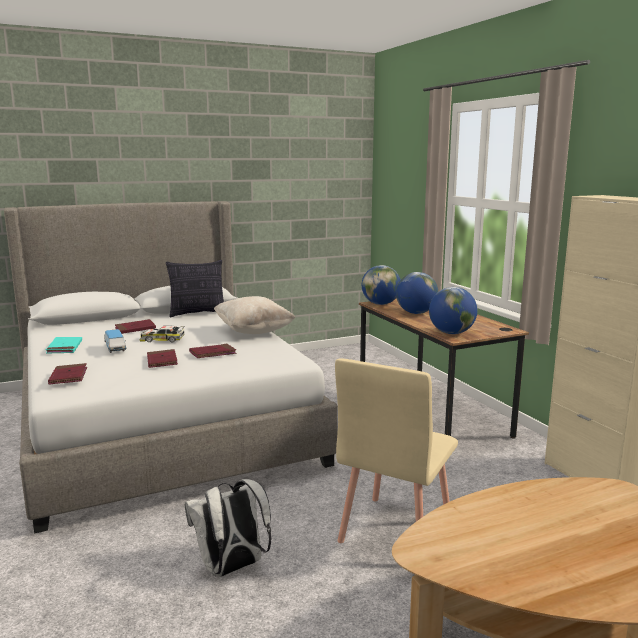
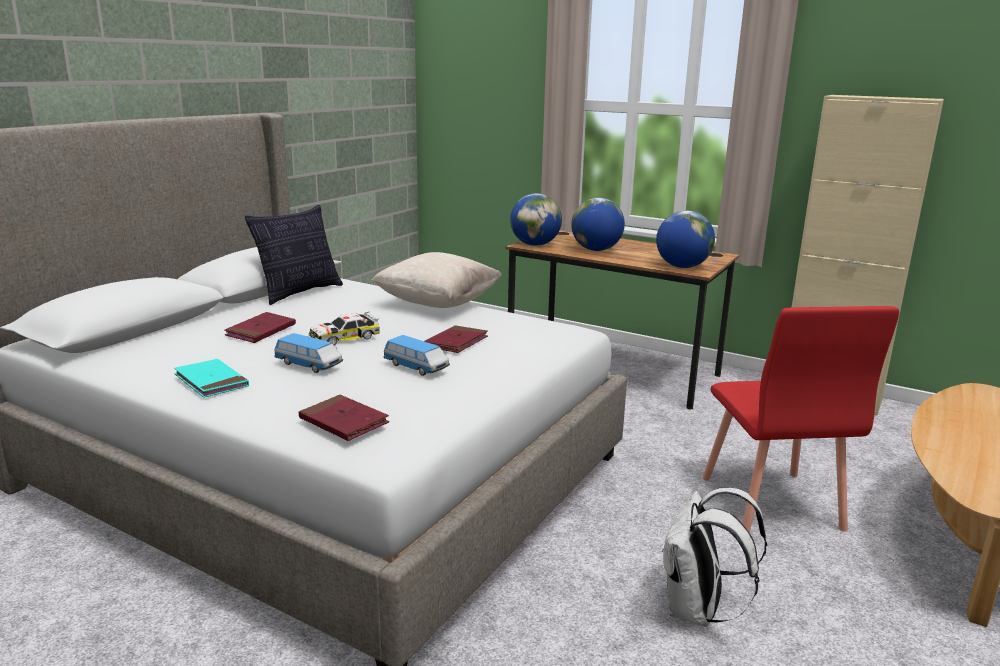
camera: 35 degrees left, 5 degrees up
(162, 361) = (416, 367): red book -> toy car
(394, 531) = (770, 503): beige chair -> red chair

